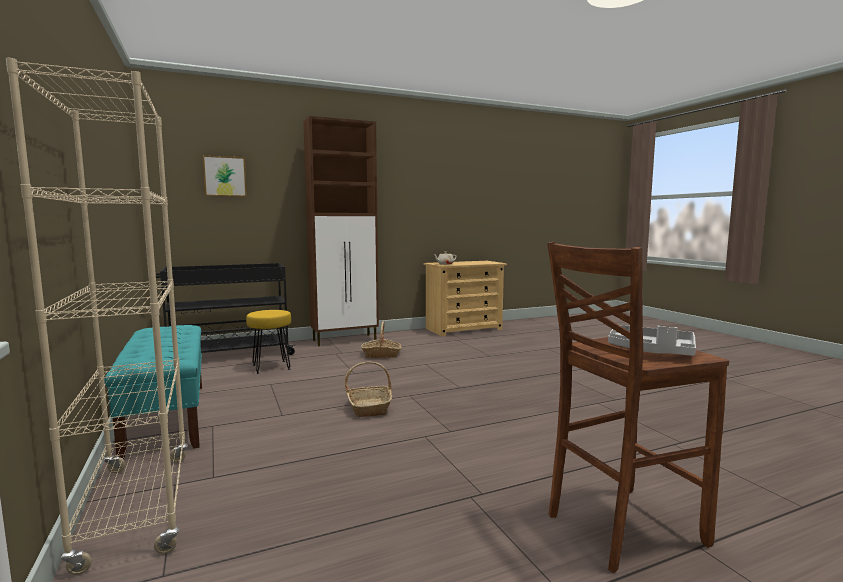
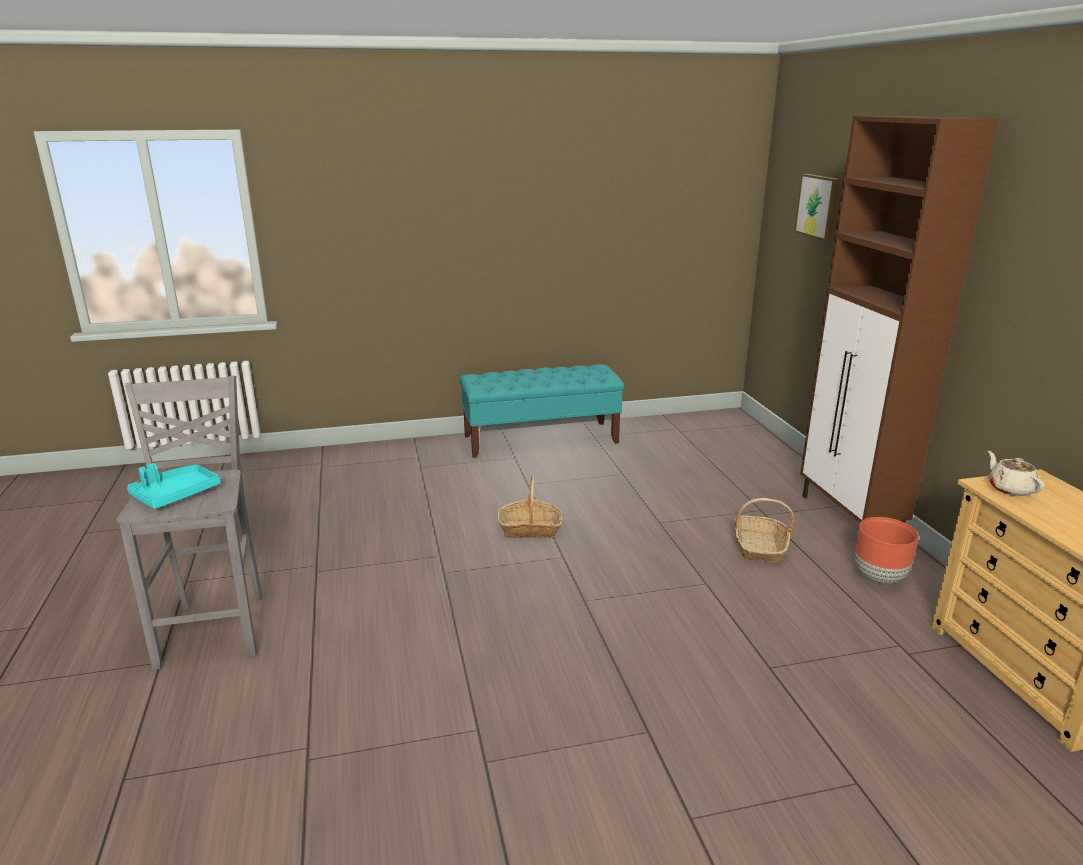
camera: 100 degrees right, 15 degrees up
(137, 507) = (396, 451): beige bookcase -> none
(228, 355) = (742, 443): black cart -> none
(271, 367) = (689, 471): yellow stool -> none
(404, 339) = (879, 577): none -> brown planter
(619, 528) = (216, 628): brown stool -> grey stool
(651, 351) = (175, 495): grey tray -> turquoise tray

